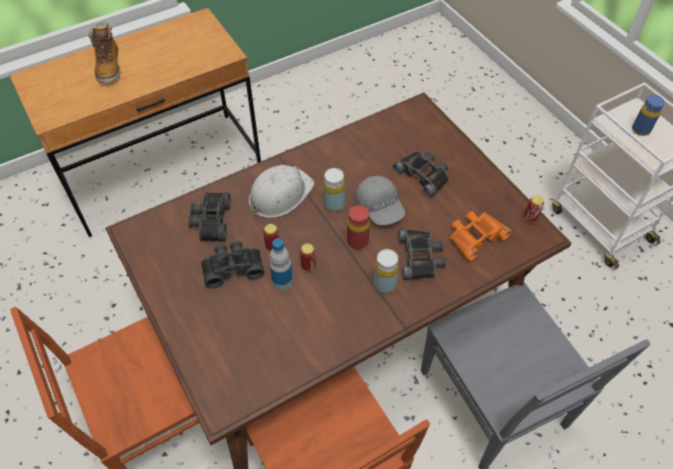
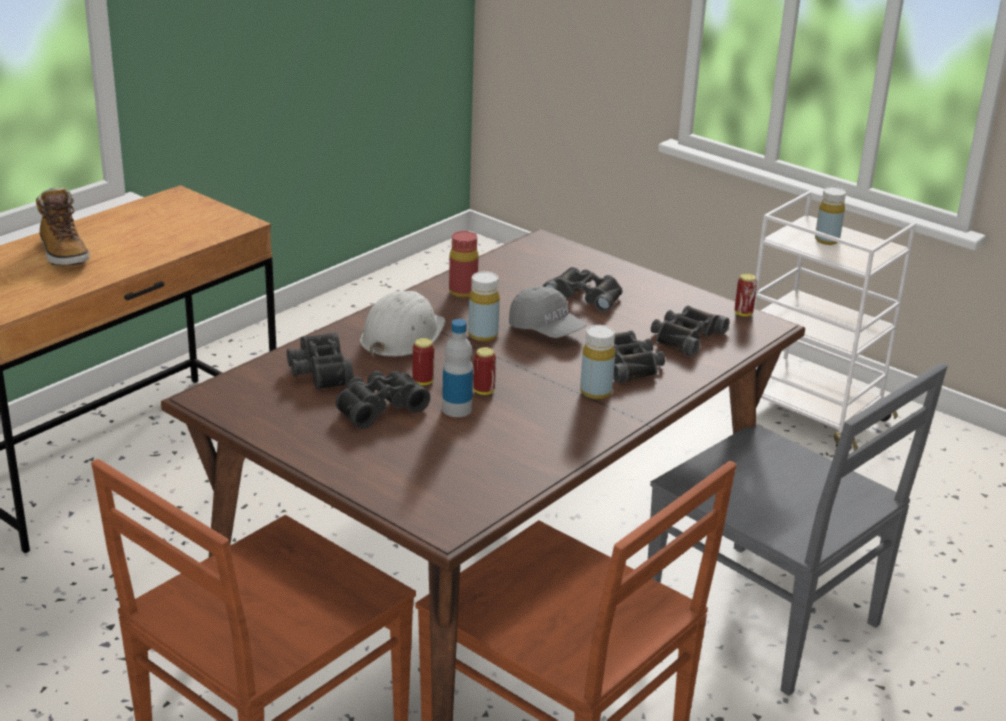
camera: 20 degrees left, 25 degrees down
(357, 241) = (536, 361): red bottle -> red bottle (463, 292)
(475, 236) = (685, 336): orange binoculars -> black binoculars
(640, 130) = (827, 240): blue bottle -> yellow bottle

